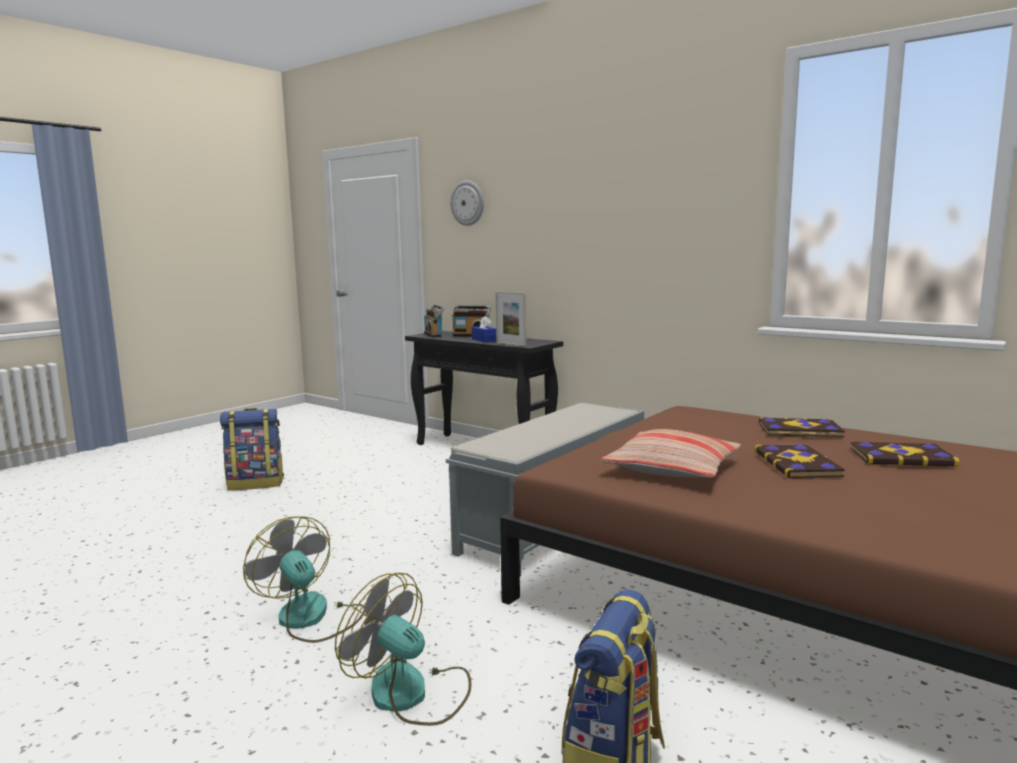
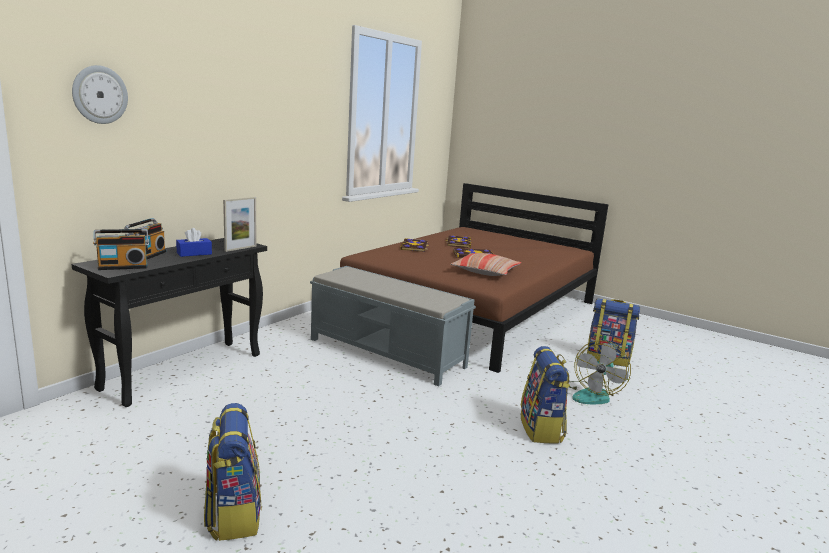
camera: 95 degrees left, 5 degrees up
(311, 618) = (542, 429): fan -> backpack

